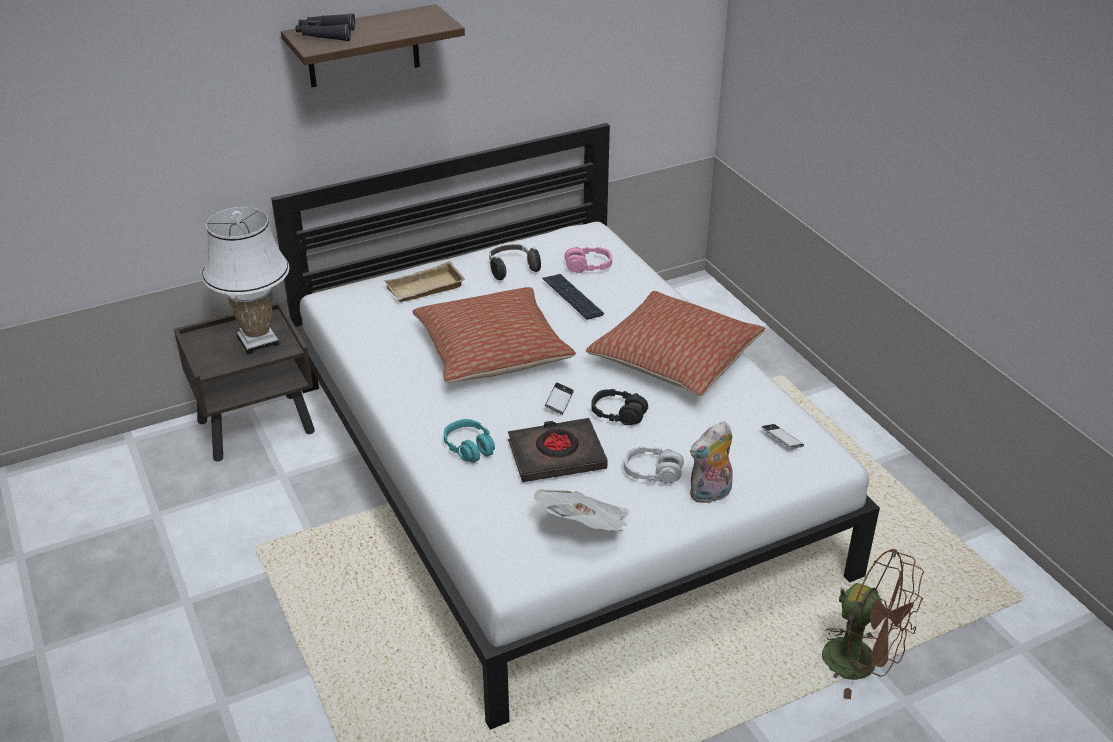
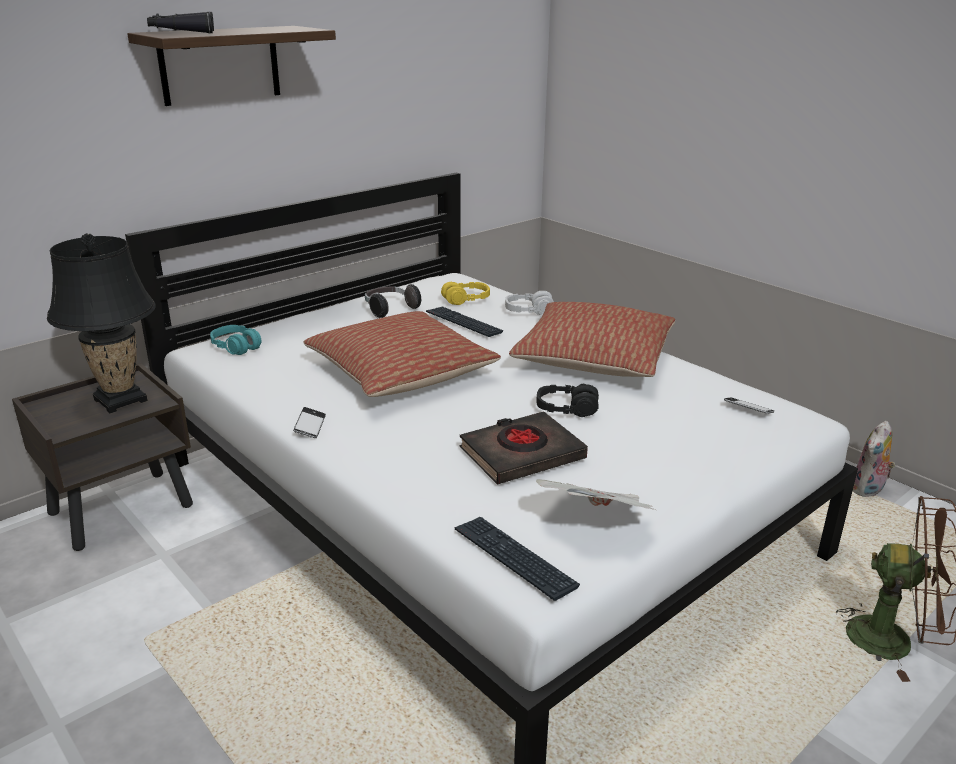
camera: 15 degrees left, 10 degrees down
(258, 341) = (121, 400): white table lamp -> black table lamp
(425, 289) = (305, 332): beige tray -> none
(469, 448) = (417, 460): turquoise headphones -> turquoise headphones (237, 347)
(505, 549) = (514, 558): none -> keyboard
(559, 401) = (496, 406): phone -> phone (310, 426)
(588, 266) = (466, 300): pink headphones -> yellow headphones
(653, 473) = (637, 456): grey headphones -> grey headphones (529, 311)
(710, 495) = (713, 468): plush toy -> plush toy (868, 491)

